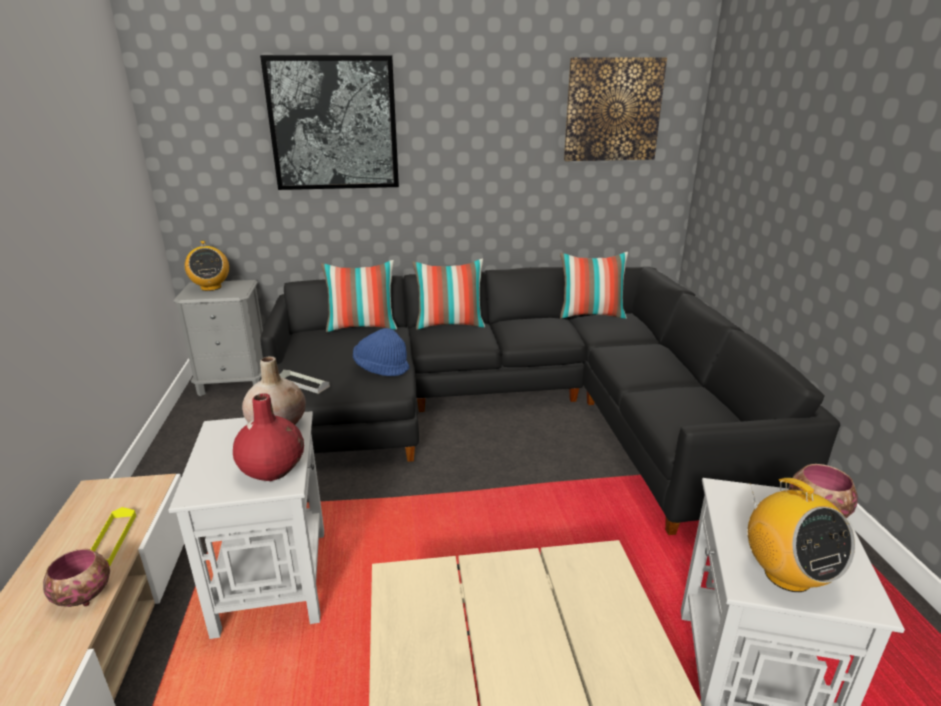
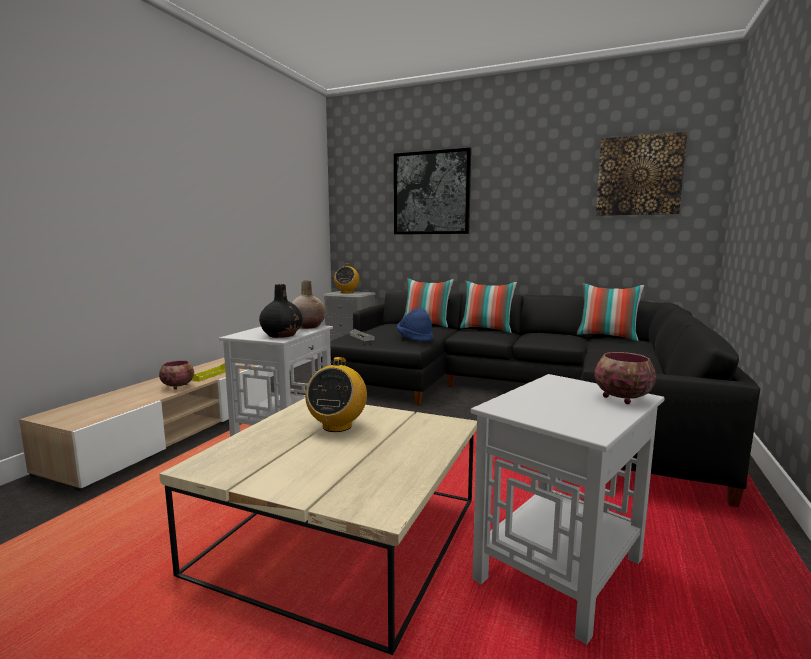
camera: 30 degrees right, 15 degrees down
(272, 469) = (282, 335): red vase -> black vase
(786, 575) = (539, 410): radio -> radio (337, 426)

